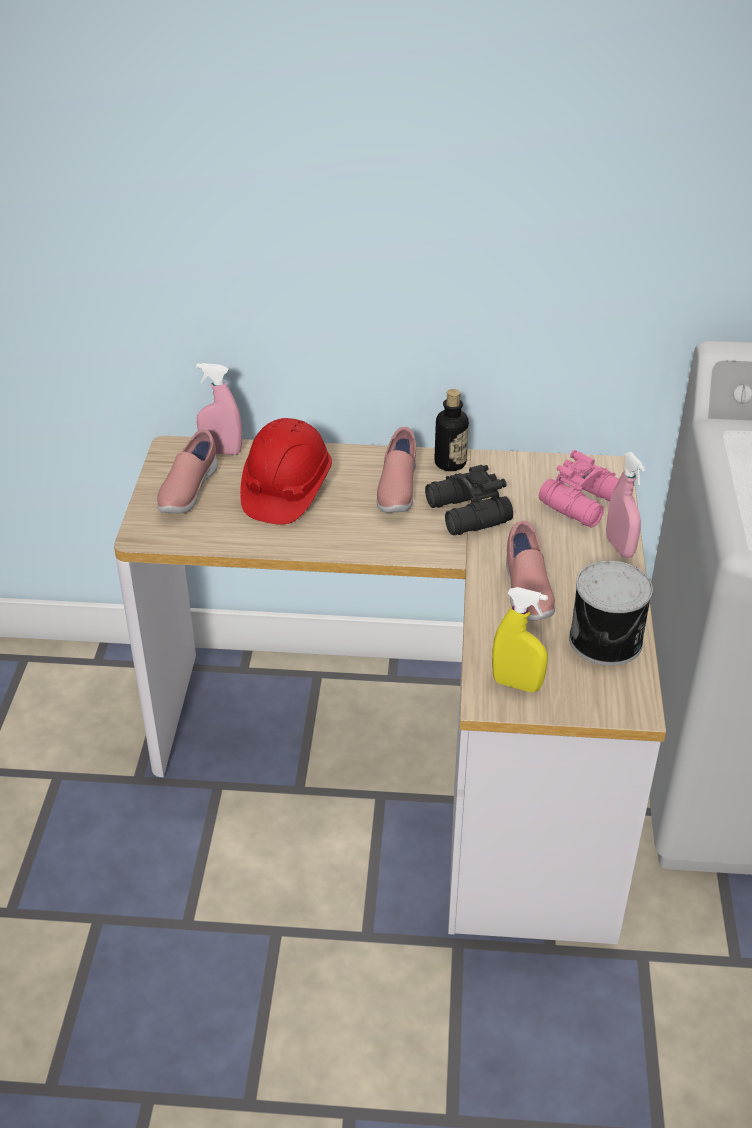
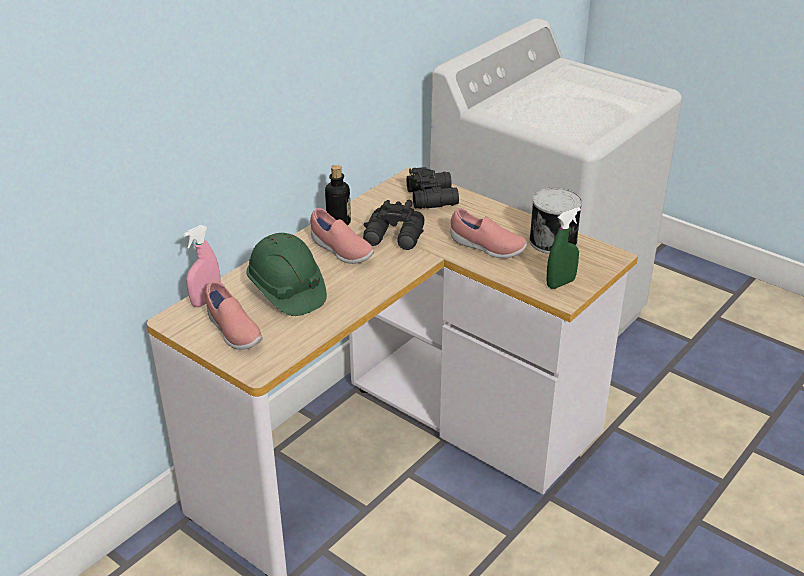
camera: 55 degrees left, 5 degrees down
(286, 491) = (286, 291): red hard hat -> green hard hat
(517, 684) = (560, 283): yellow spray bottle -> green spray bottle
(586, 503) = (433, 197): pink binoculars -> black binoculars
(619, 547) = (482, 204): pink spray bottle -> none

